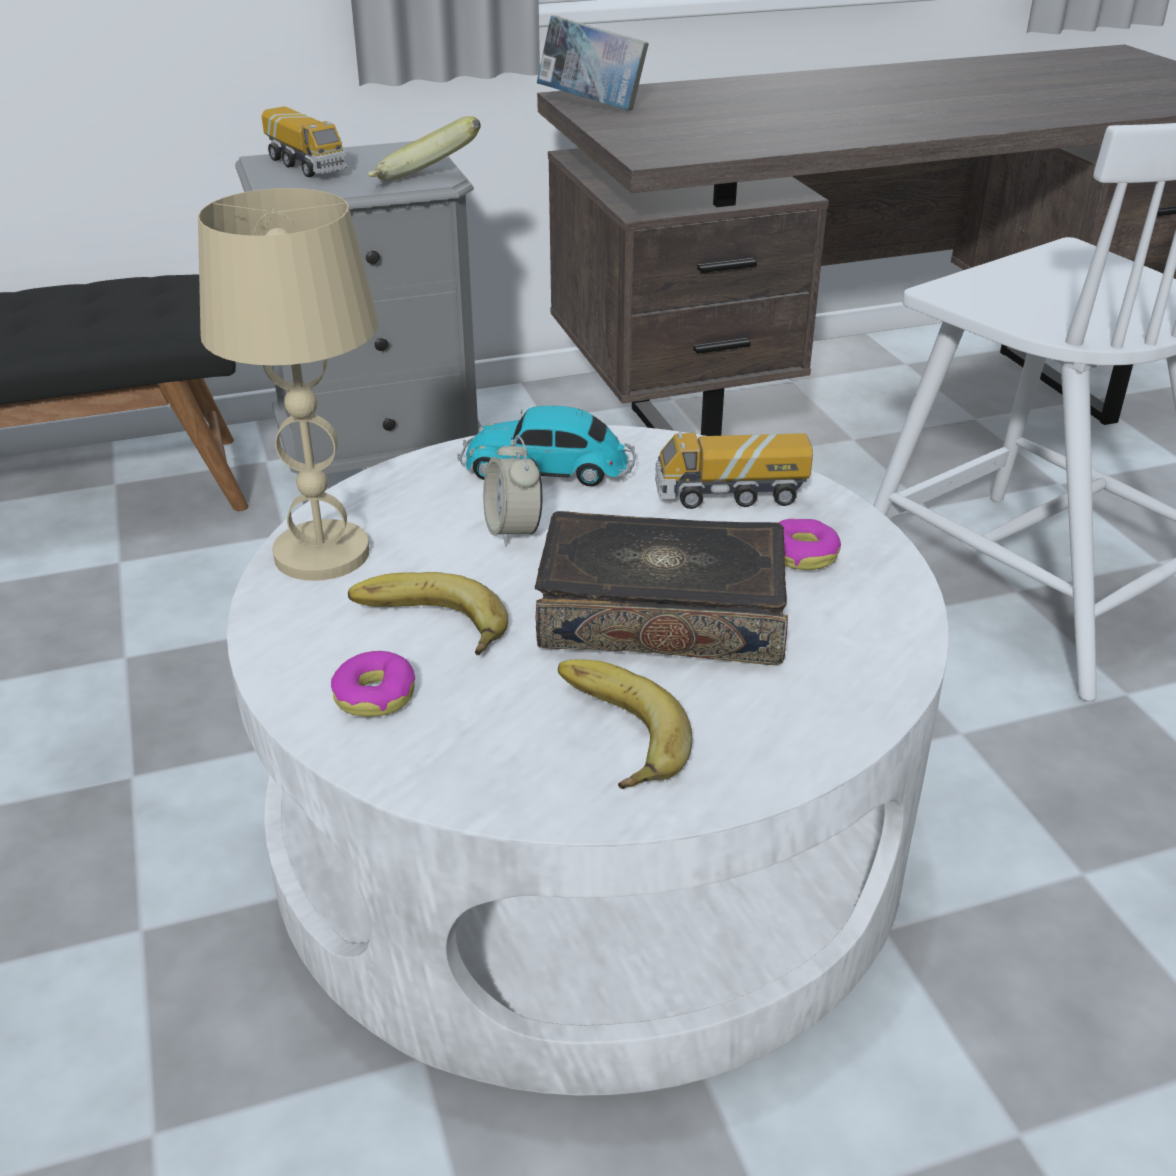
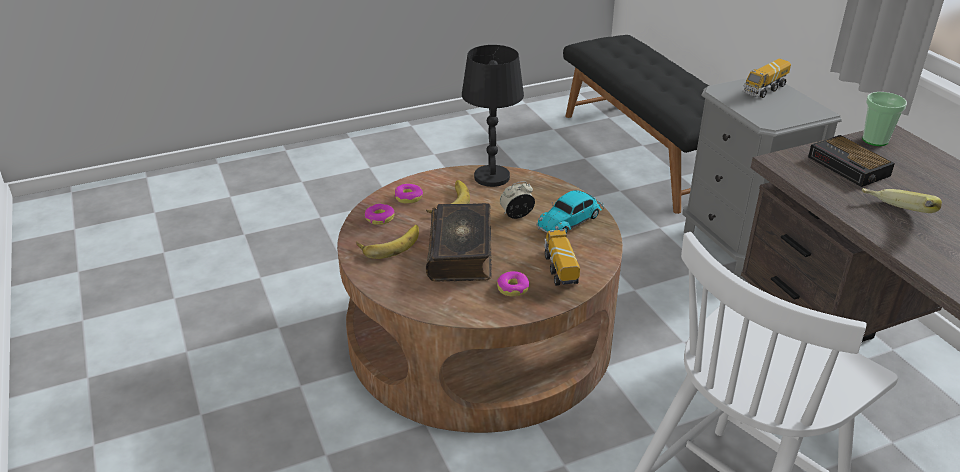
camera: 85 degrees right, 0 degrees up
(321, 554) = (491, 177): beige table lamp -> black table lamp
(424, 182) = (759, 120): banana -> banana (894, 216)
(473, 753) = (379, 218): none -> donut
(550, 469) = (571, 220): toy car -> toy car turned 135 degrees counterclockwise
(588, 821) = (479, 334): white coffee table -> brown coffee table
(592, 106) = (875, 140): book -> cup
(675, 127) = (850, 167): none -> alarm clock

